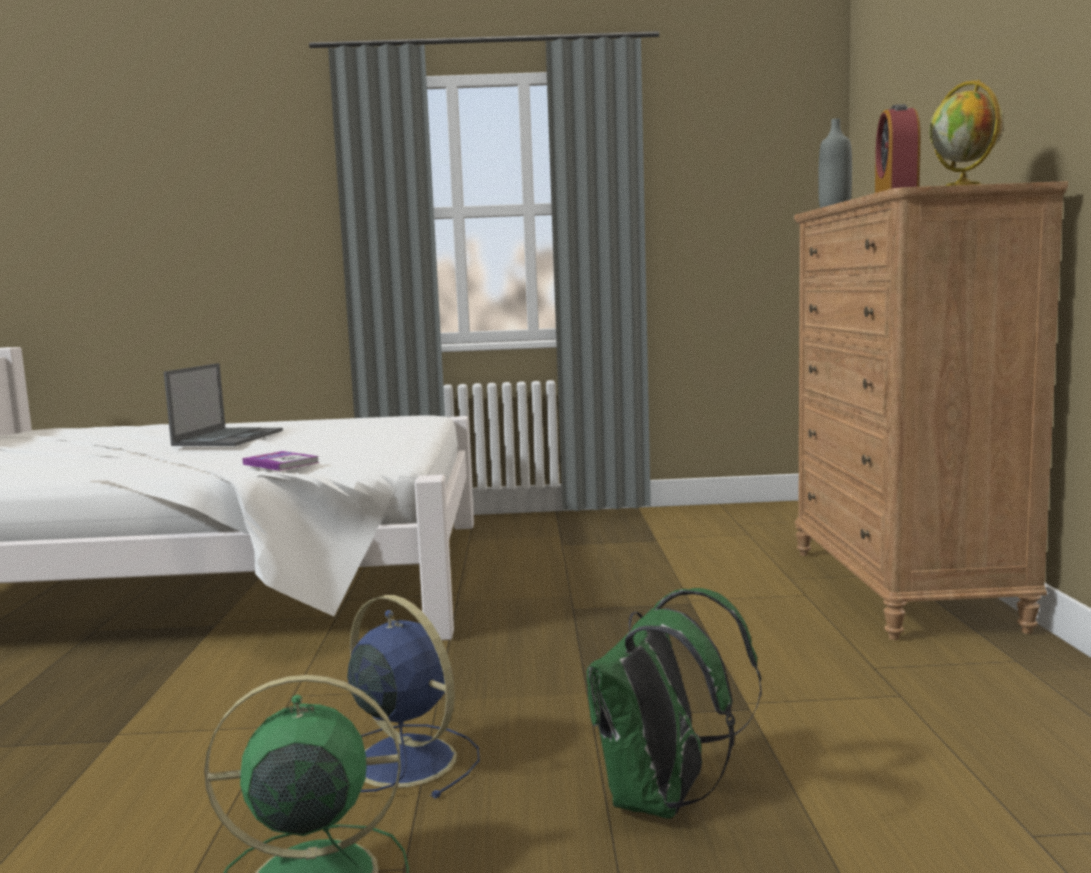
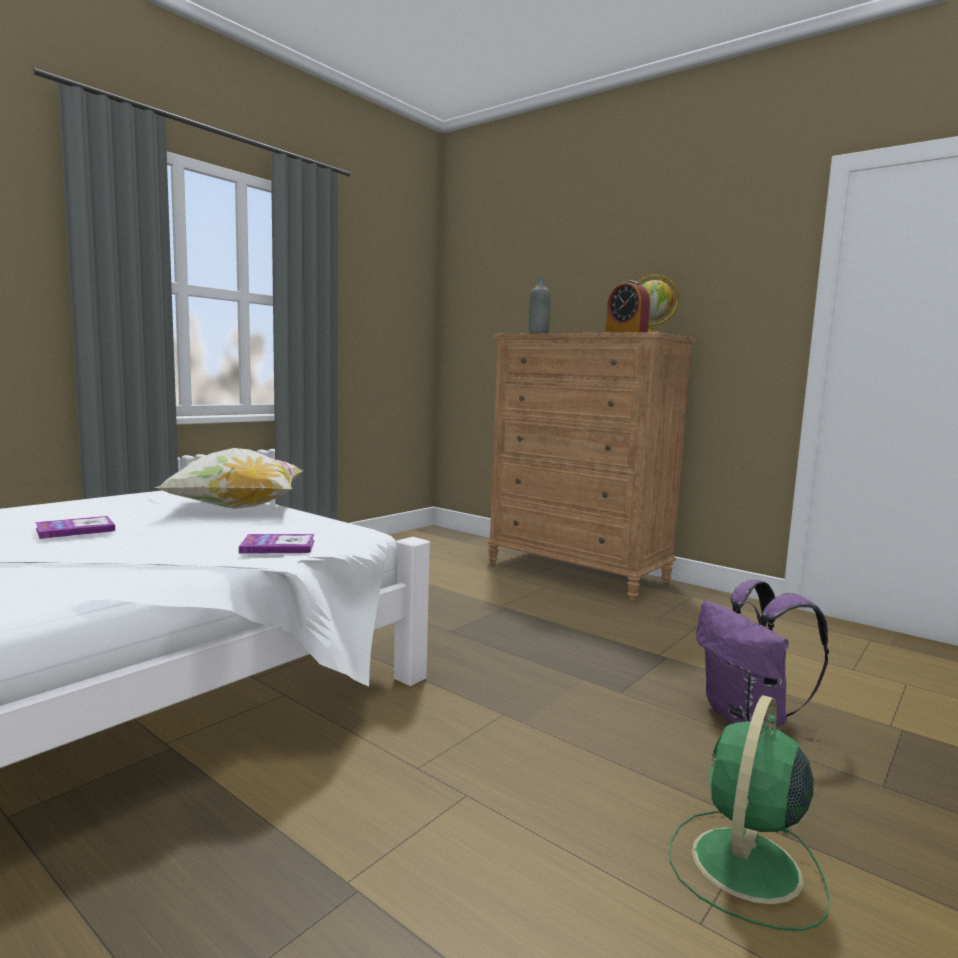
camera: 50 degrees left, 0 degrees up
(229, 438) = (75, 529): laptop -> book
(381, 434) = (237, 508): none -> pillow
(402, 760) = (601, 768): blue fan -> none
(663, 800) = (748, 719): green backpack -> purple backpack

